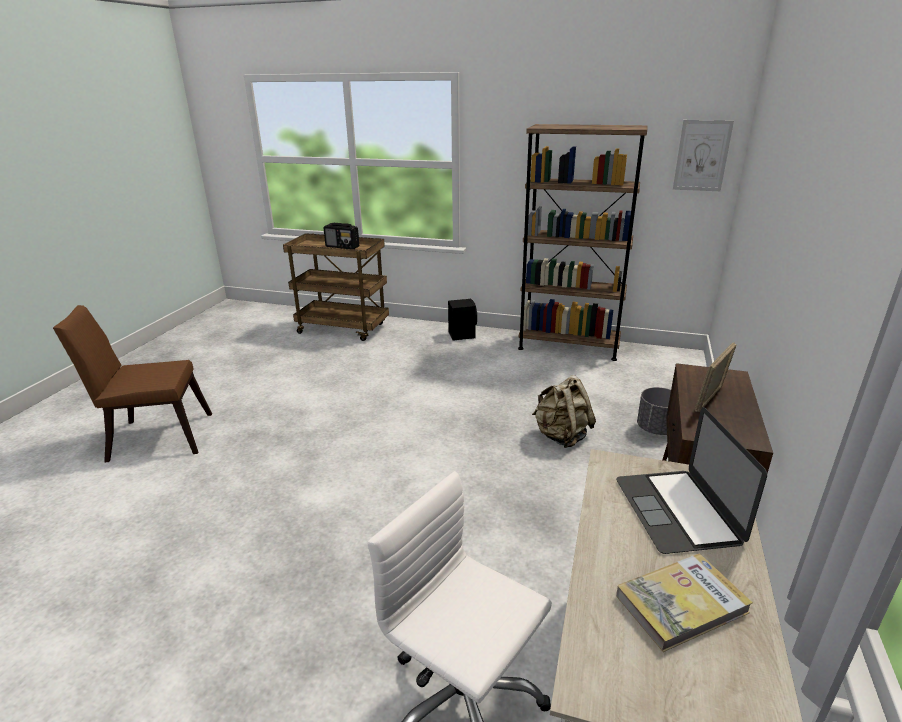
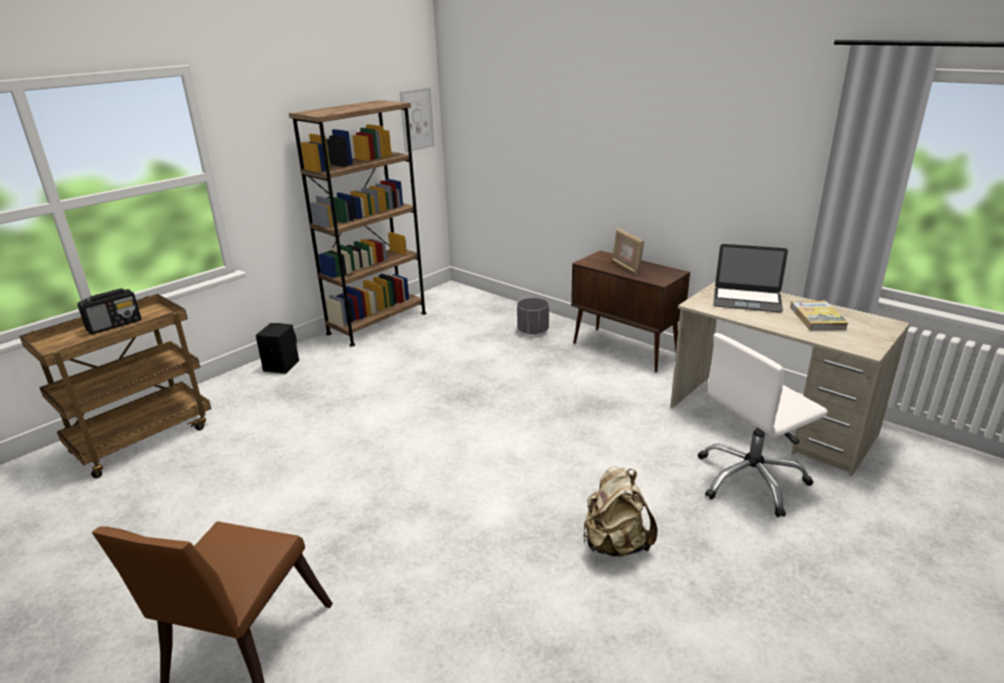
camera: 65 degrees left, 0 degrees up
(561, 436) = (509, 368): beige backpack -> beige backpack (615, 544)

